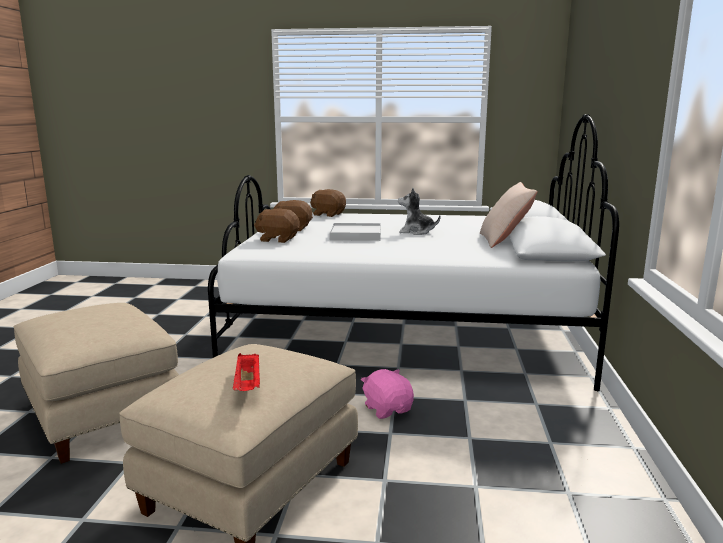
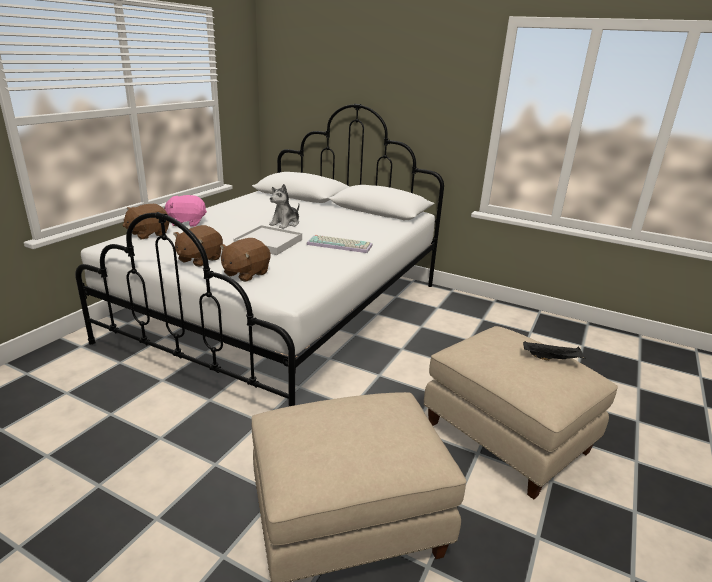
camera: 70 degrees left, 10 degrees up
(248, 385) = (552, 358): red tray -> black tray
(387, 409) = (420, 356): pink plush toy -> pink plush toy (187, 223)
(388, 250) = (340, 245): none -> keyboard
(504, 240) = (347, 210): beige pillow -> none

